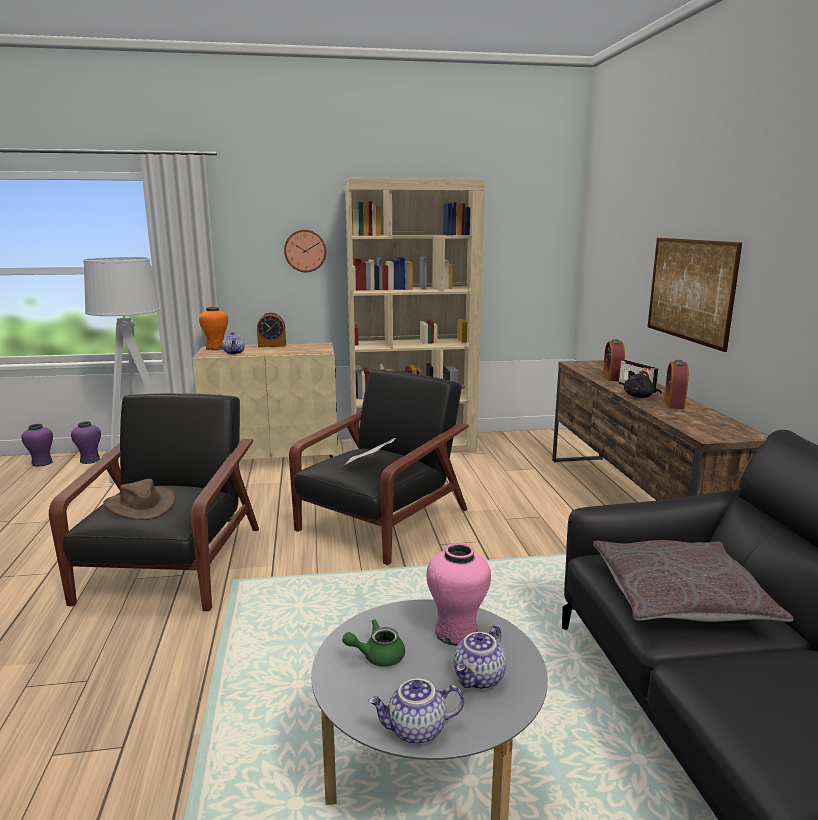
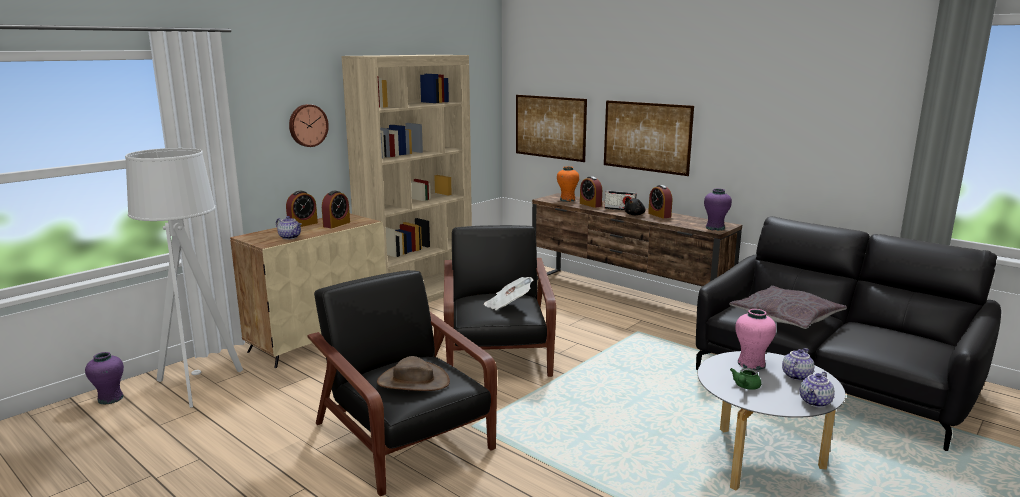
camera: 40 degrees left, 0 degrees up
(42, 463) = (48, 420): purple vase -> purple vase (715, 228)
(215, 348) = (254, 236): orange vase -> orange vase (567, 200)
(294, 349) = (336, 224): none -> alarm clock
(480, 679) = (796, 375): teapot -> teapot turned 135 degrees counterclockwise
(610, 274) = (550, 127): none -> picture

